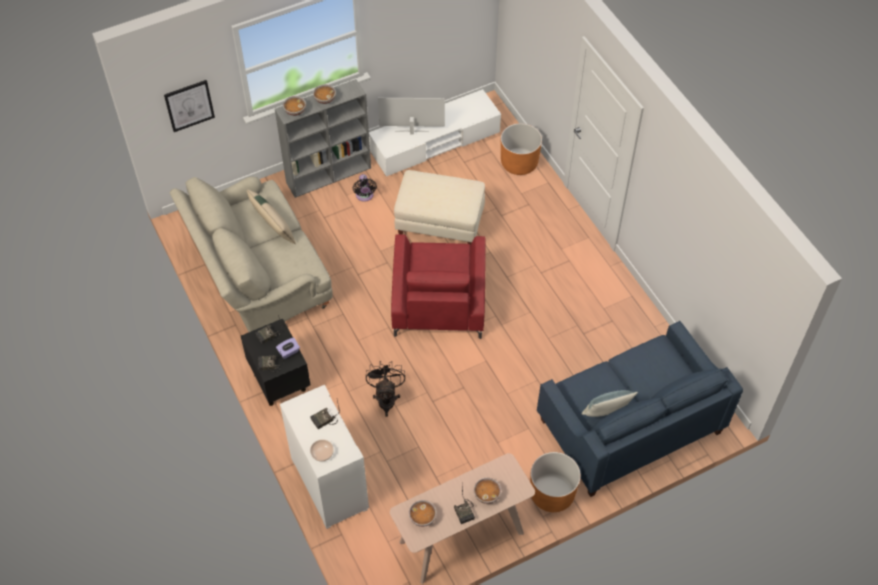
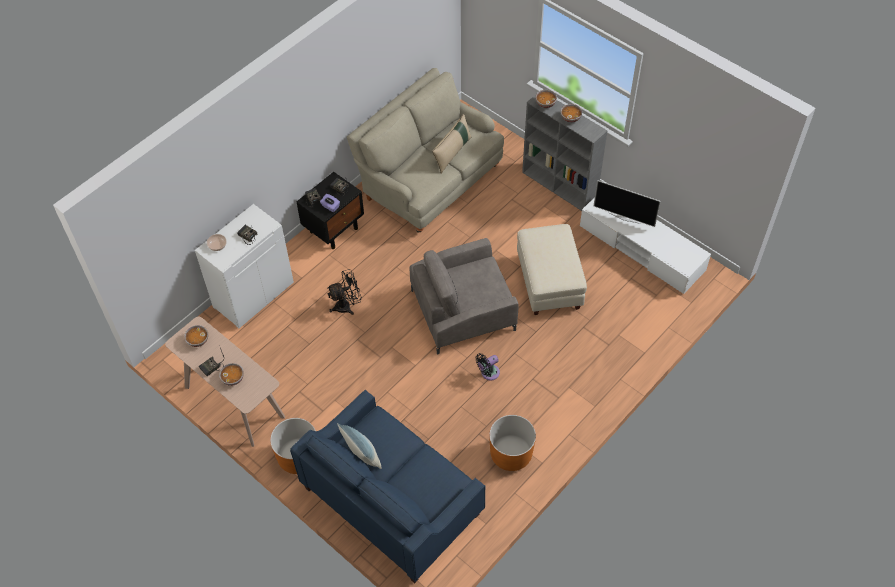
camera: 70 degrees right, 0 degrees up
(189, 105) = (496, 30): picture -> none
(364, 196) = (550, 219): black fan -> black fan (488, 373)
(412, 132) = (624, 217): television -> television turned 135 degrees clockwise
(439, 300) = (463, 310): red armchair -> grey armchair
(519, 163) = (655, 322): orange planter -> orange planter (511, 454)

